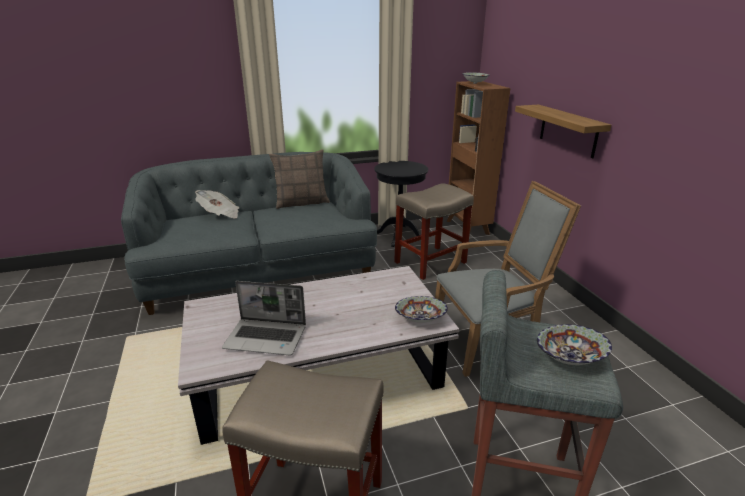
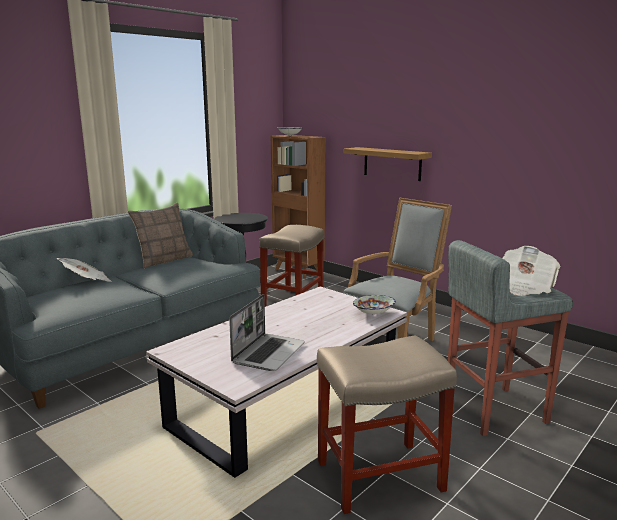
camera: 30 degrees left, 10 degrees down
(267, 337) = (268, 353): laptop -> laptop turned 45 degrees counterclockwise
(570, 359) = (525, 286): bowl -> newspaper

